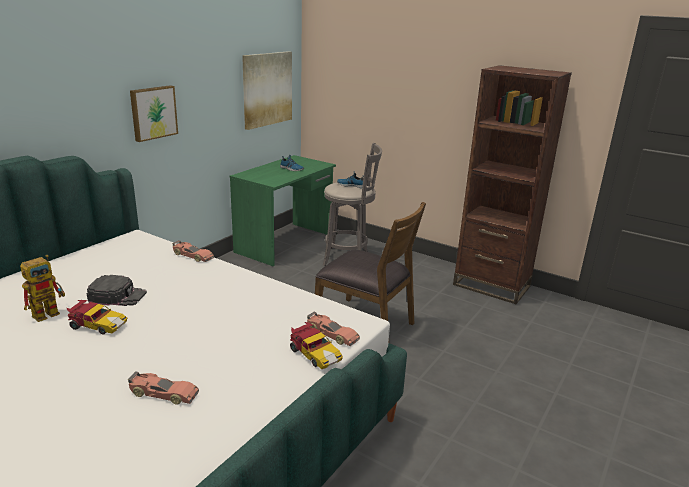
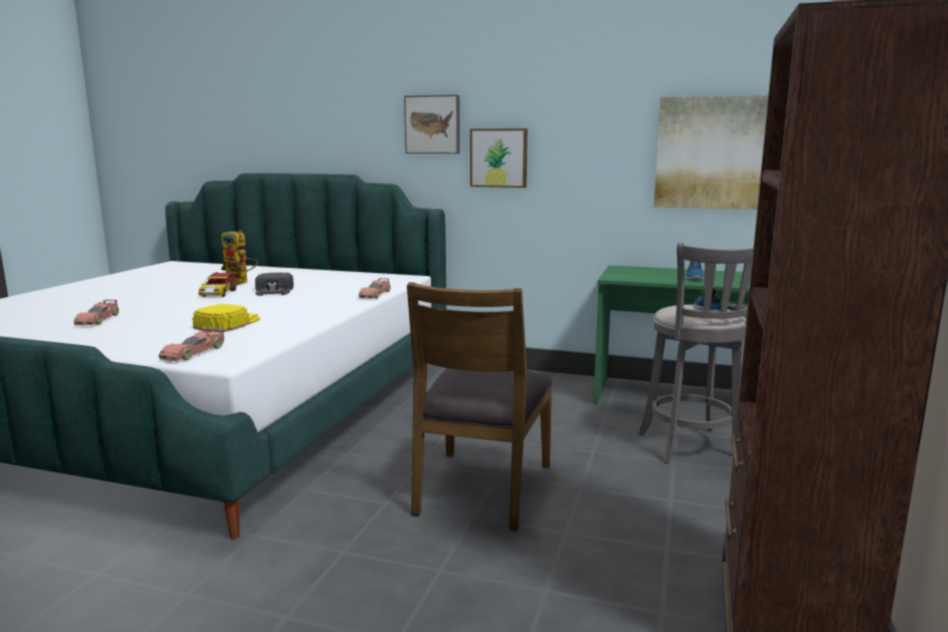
camera: 75 degrees right, 10 degrees down
(95, 90) = (433, 124): none -> picture
(245, 321) = (227, 324): none -> yellow cap
(314, 354) = (150, 351): toy car -> none

